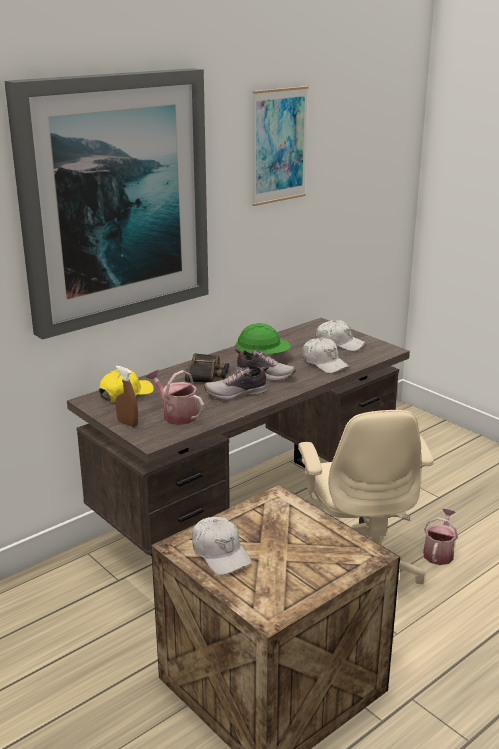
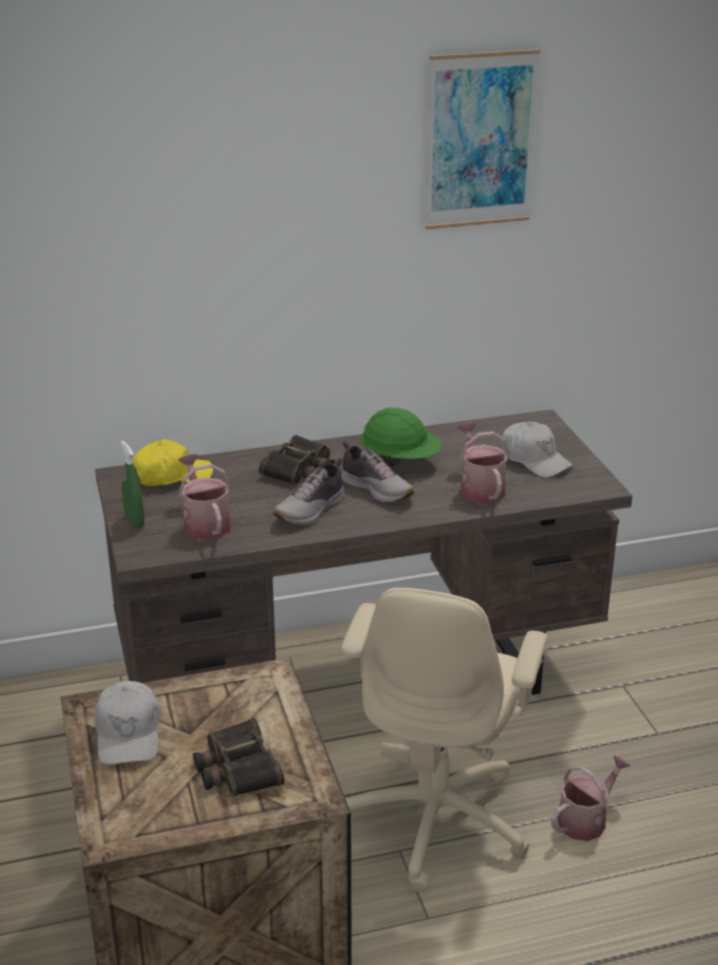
camera: 25 degrees right, 5 degrees up
(114, 199) = (178, 204): picture -> none
(127, 423) = (134, 521): brown spray bottle -> green spray bottle
(237, 394) = (311, 510): shoe -> shoe turned 60 degrees counterclockwise
(309, 552) = (237, 768): none -> binoculars
(324, 363) = (480, 488): white cap -> watering can

